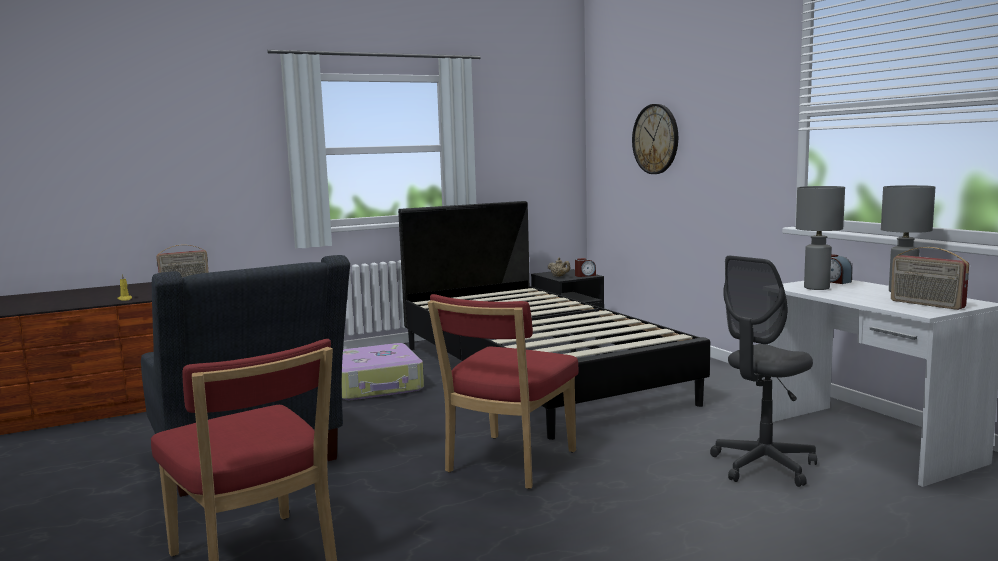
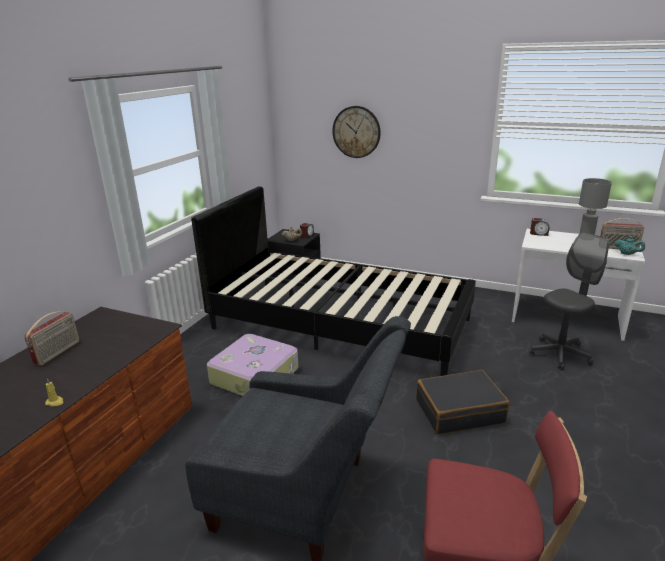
camera: 40 degrees left, 15 degrees up
(507, 464) = (459, 411): red chair -> black suitcase
(763, 466) = (560, 354): grey office chair -> grey office chair turned 135 degrees counterclockwise
(816, 288) = (547, 243): grey table lamp -> none
(920, 310) = (627, 254): none -> turquoise teapot

